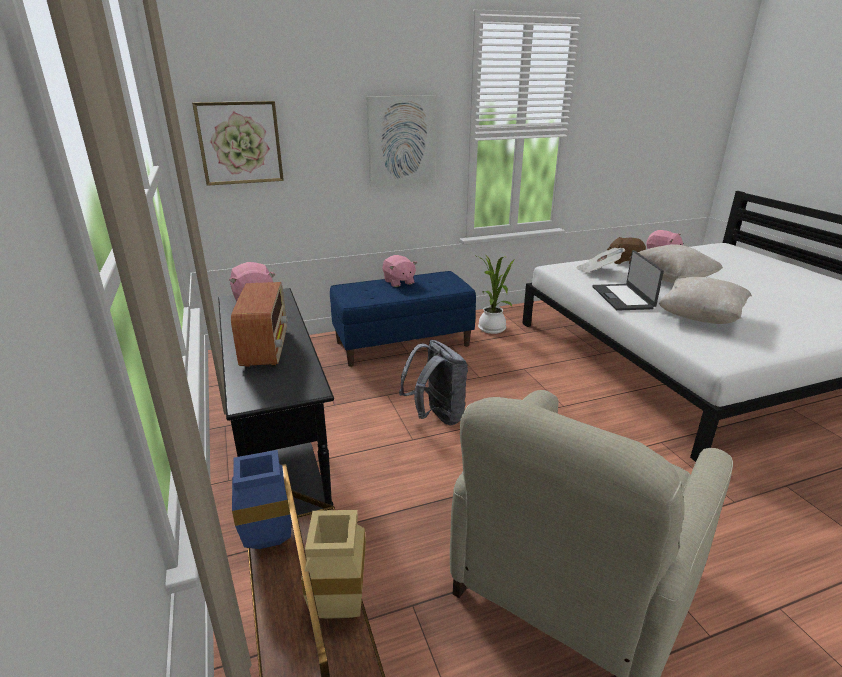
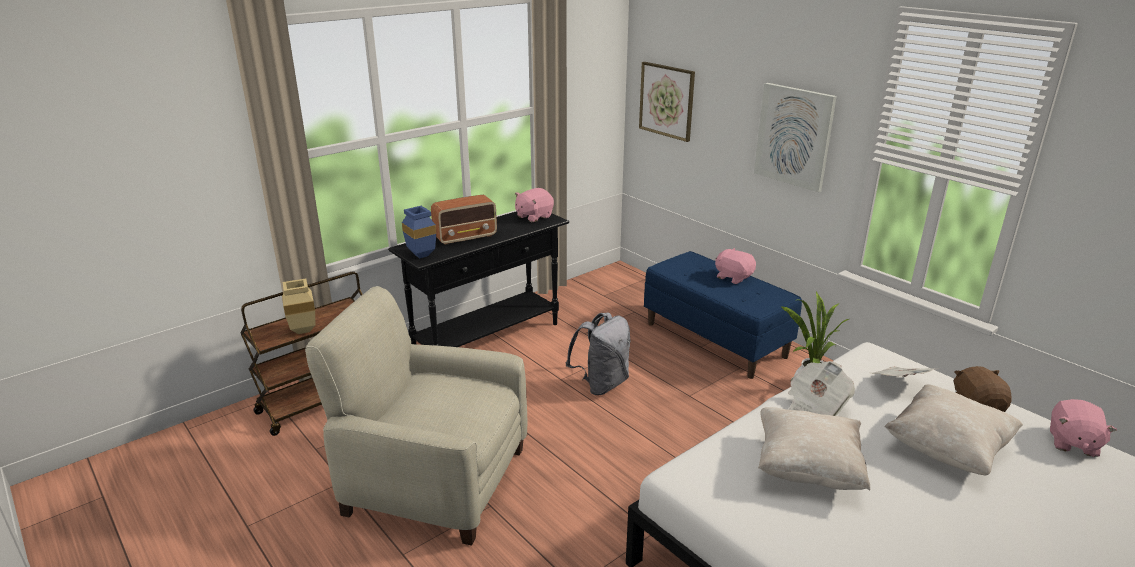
camera: 70 degrees right, 0 degrees up
(272, 537) = (344, 304): blue vase -> blue vase (423, 255)
(398, 282) = (733, 277): pink plush toy -> pink plush toy turned 90 degrees clockwise
(623, 297) = (815, 406): laptop -> newspaper

